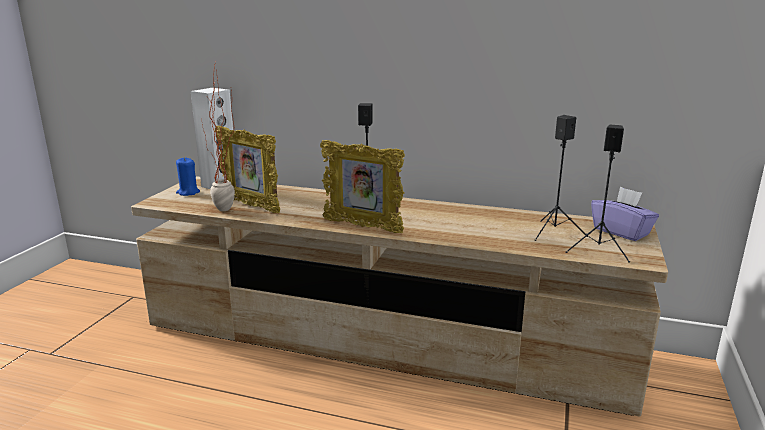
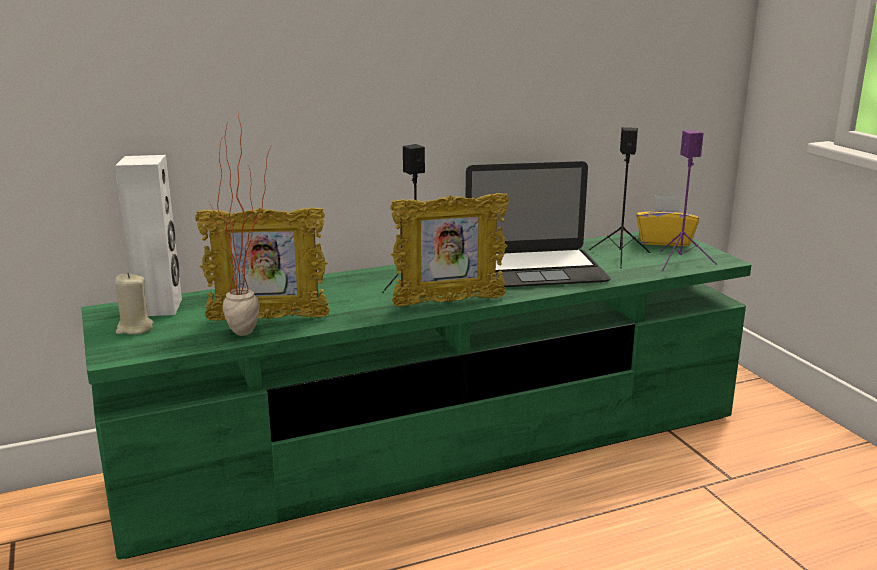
camera: 40 degrees left, 0 degrees up
(188, 192) = (134, 328): blue candle -> beige candle
(382, 339) = (438, 447): beige tv stand -> green tv stand
(467, 223) = (535, 269): none -> laptop
(599, 250) = (680, 262): black speaker -> purple speaker
(621, 232) = (664, 241): purple tissue box -> yellow tissue box

